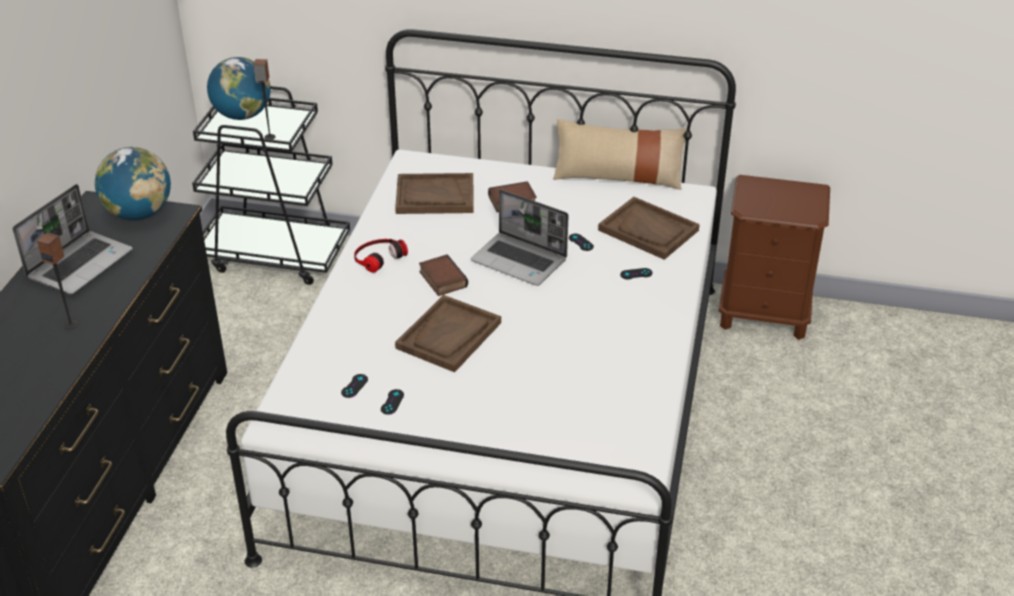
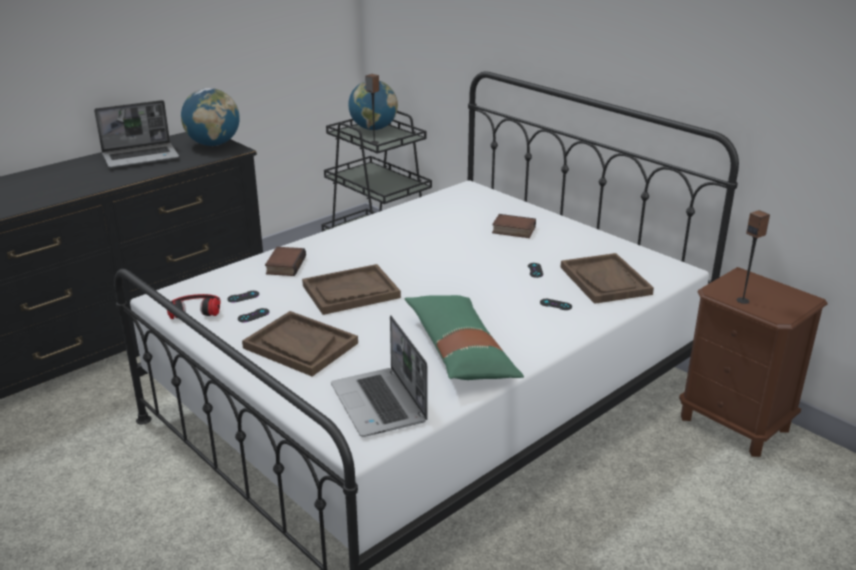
camera: 35 degrees right, 10 degrees down
(71, 325) = (85, 182): speaker -> speaker (743, 300)
(378, 257) = (368, 232): headphones -> headphones (195, 309)
(434, 196) = (458, 211): brown tray -> brown tray (300, 346)
(441, 279) = (394, 258): book -> book (284, 265)
(520, 261) = (469, 266): laptop -> laptop (380, 404)
(613, 357) = (460, 351): none -> green pillow
(618, 177) = (623, 240): beige pillow -> none

